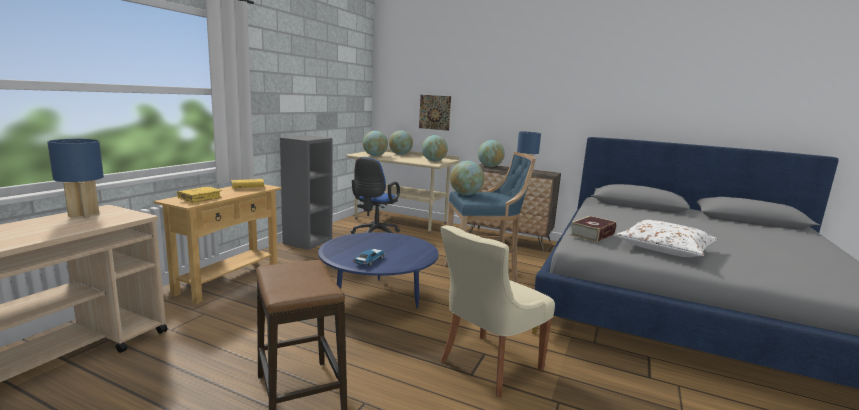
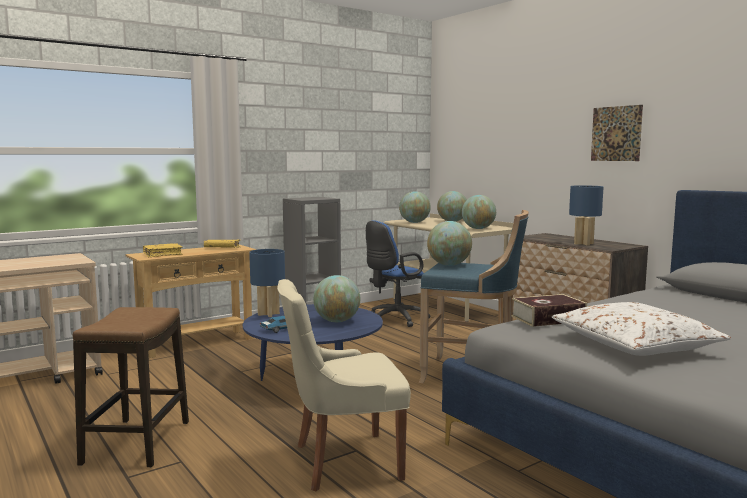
camera: 30 degrees right, 5 degrees down
(84, 214) = (49, 258): blue table lamp -> blue table lamp (269, 314)
(434, 112) = (493, 166): picture -> picture (616, 133)
(490, 166) = (547, 236): globe -> globe (337, 321)

